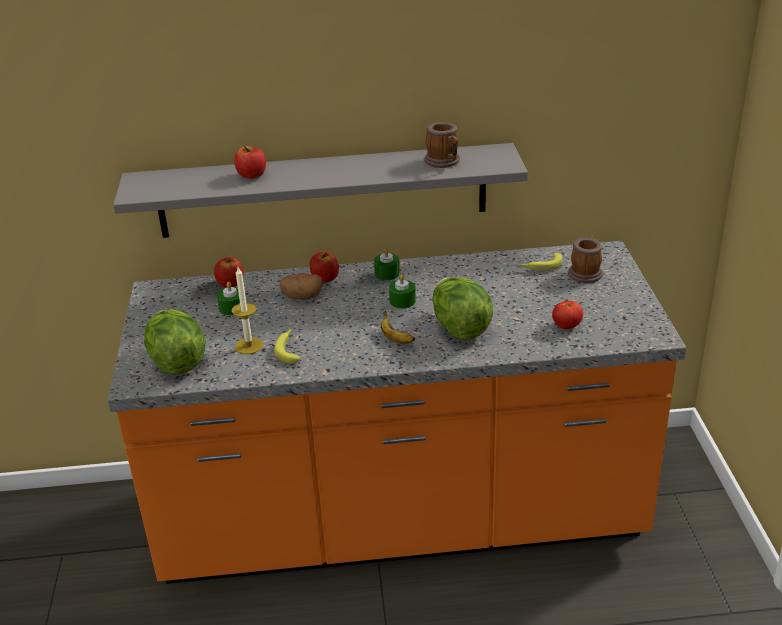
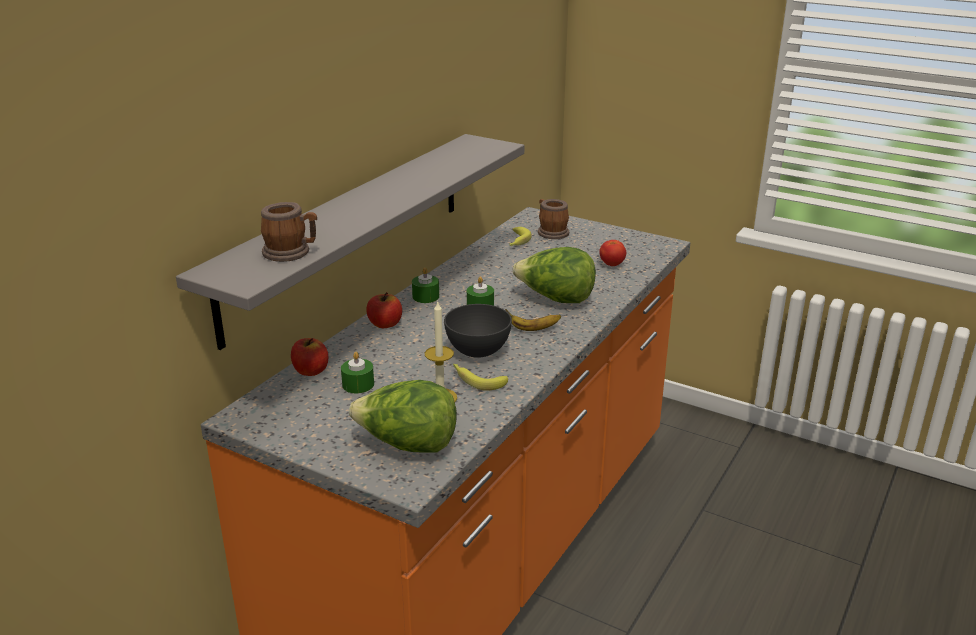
camera: 55 degrees left, 5 degrees down
(252, 175) = (324, 224): apple -> none
(302, 297) = (399, 345): potato -> none
(332, 331) = (478, 350): none -> grey bowl
(444, 162) = (454, 159): mug -> mug (291, 252)

